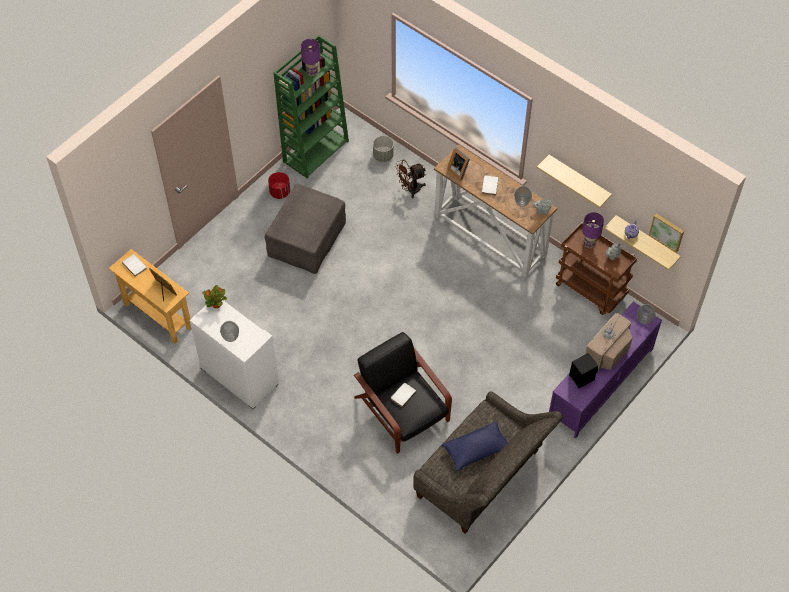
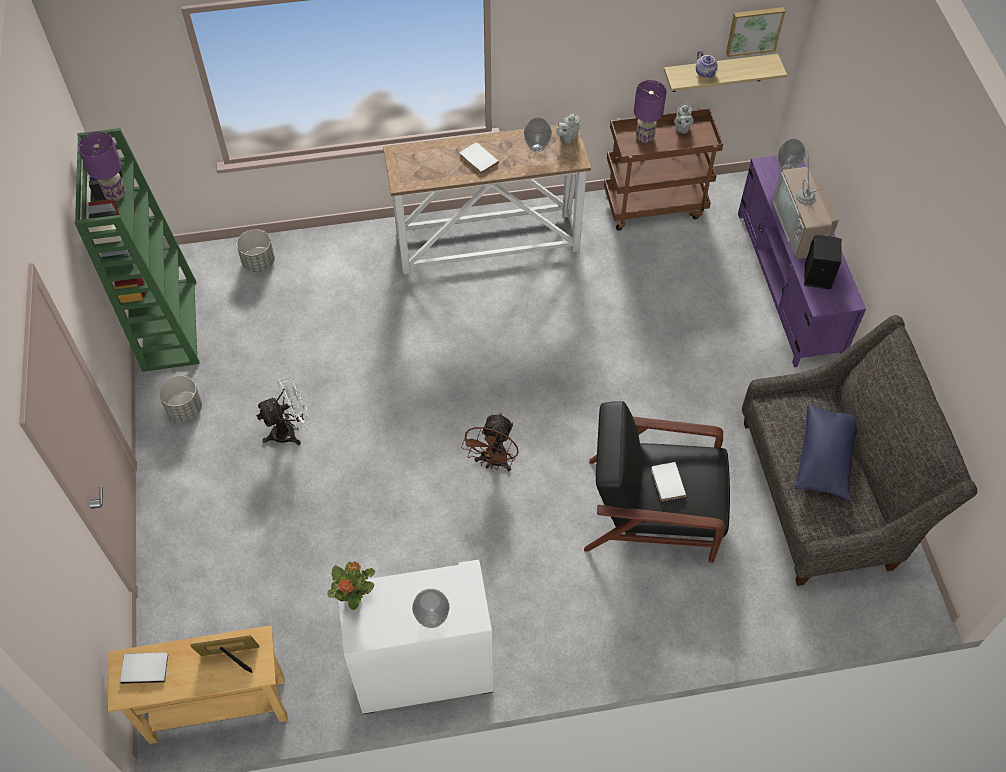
camera: 50 degrees left, 0 degrees up
(280, 192) = (185, 408): red planter -> grey planter
(306, 239) = (290, 431): grey ottoman -> white fan
(410, 189) = (338, 271): brown fan -> brown fan (493, 462)
(459, 170) = (422, 172): picture frame -> none
(579, 180) = (594, 57): shelf -> none

